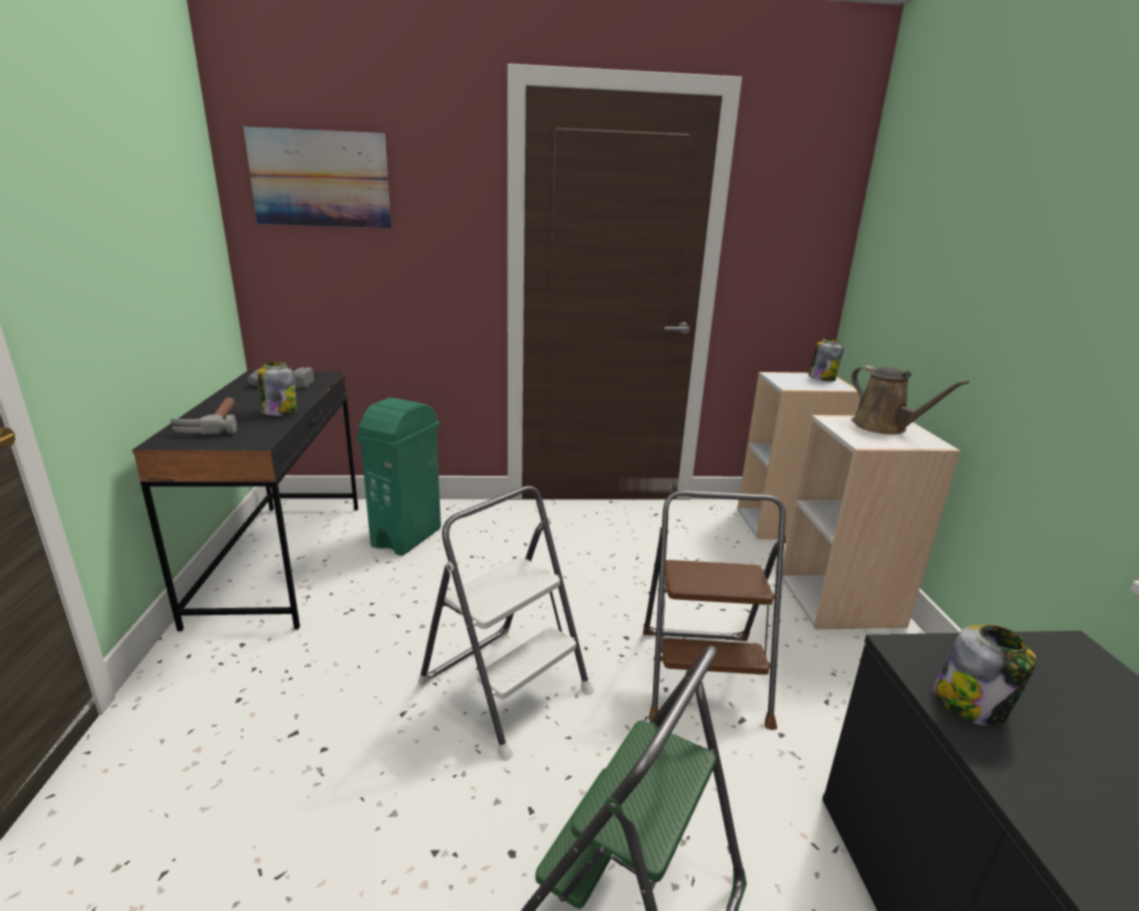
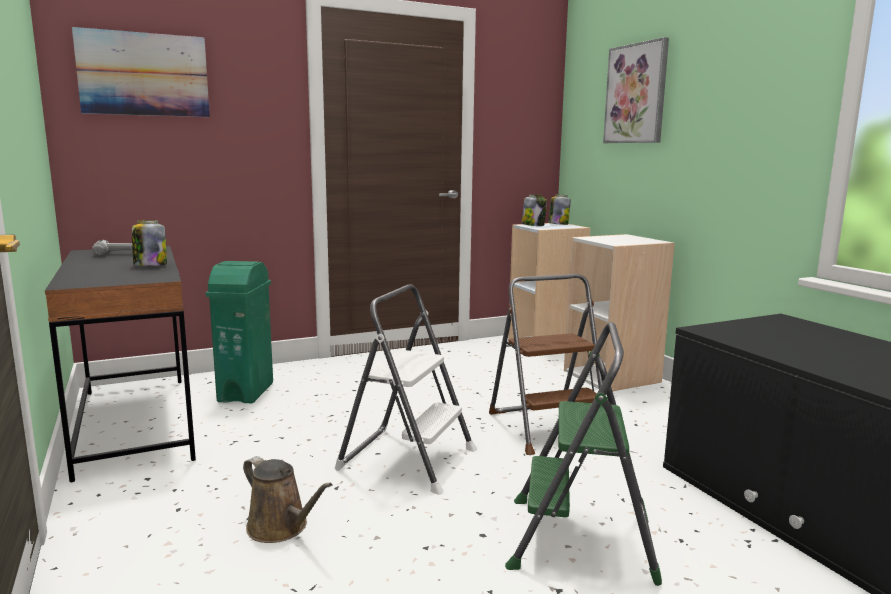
camera: 20 degrees left, 10 degrees down
(212, 423) = (96, 274): hammer -> none
(883, 427) = (621, 238): brown watering can -> brown watering can (281, 528)
(955, 213) = (636, 94): none -> picture
(971, 704) = (750, 340): jar -> jar (533, 225)

